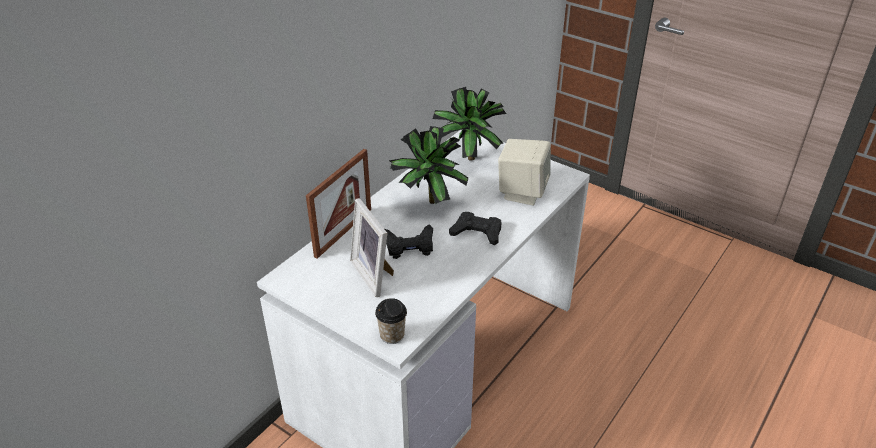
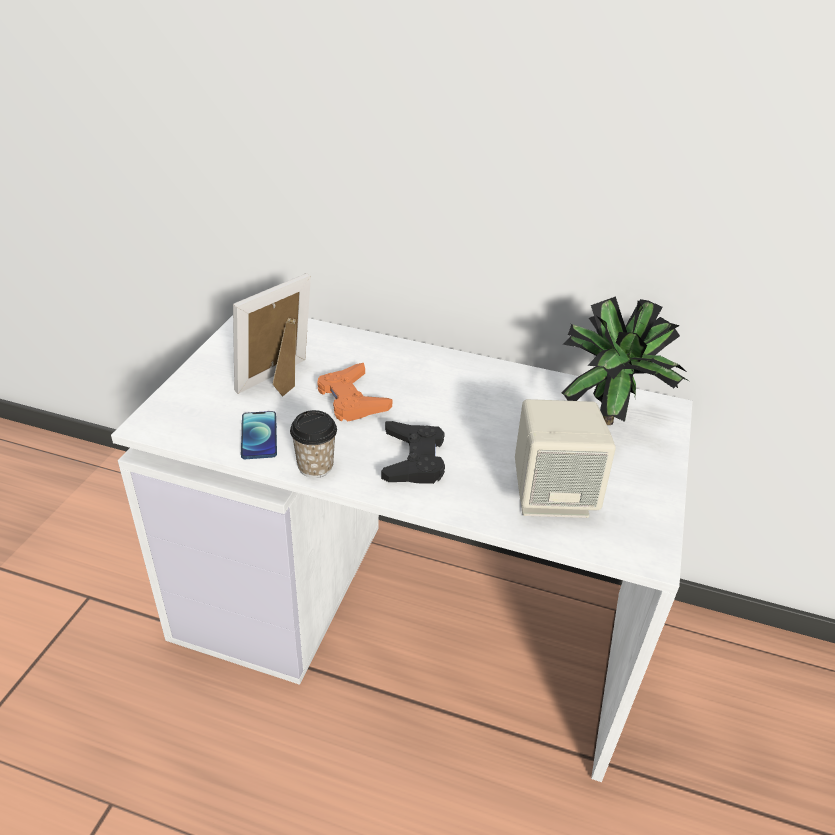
camera: 70 degrees right, 0 degrees up
(343, 232) = (357, 341): picture frame -> none
(392, 335) = (163, 417): cup -> cup (315, 466)
(409, 246) = (352, 399): black game controller -> orange game controller
(427, 201) = (464, 396): potted plant -> none
(431, 291) = (259, 436): none -> phone

